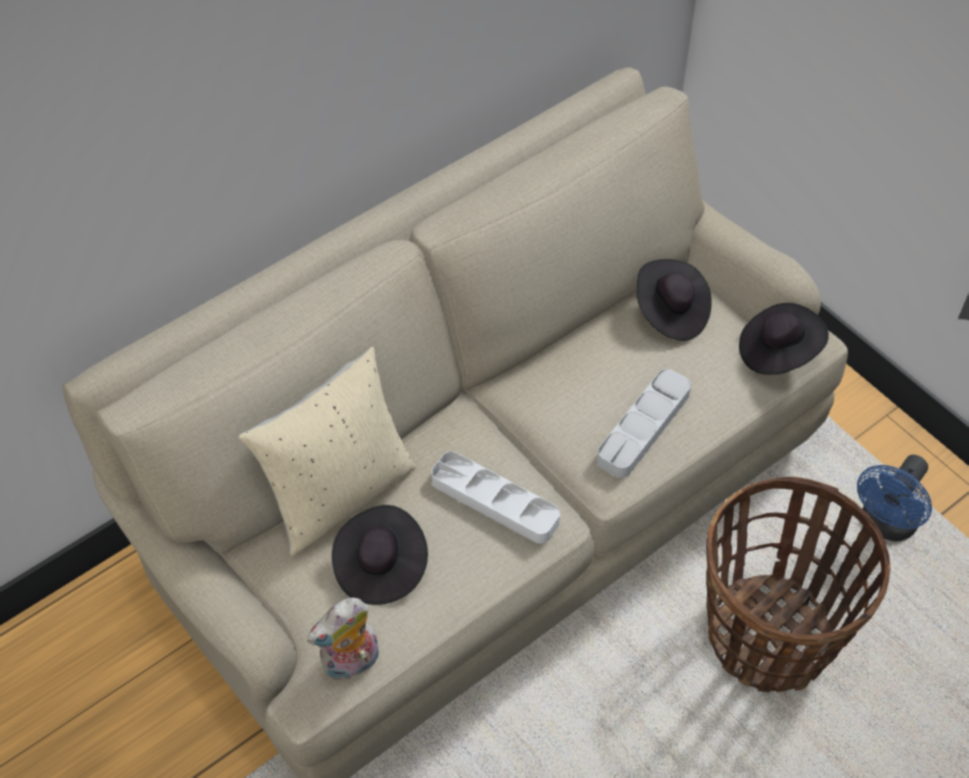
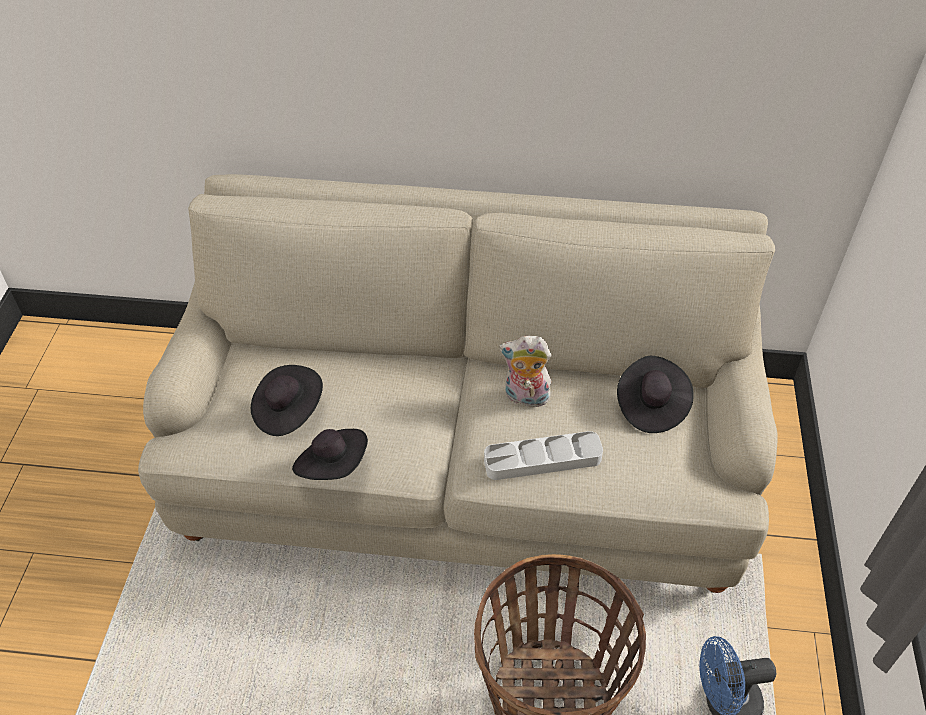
camera: 45 degrees right, 5 degrees down
(338, 494) = (319, 356): beige pillow -> none
(351, 664) = (209, 450): plush toy -> plush toy (525, 397)
(495, 501) = (396, 429): white tray -> none
(777, 352) = (699, 486): black hat -> black hat (333, 465)

